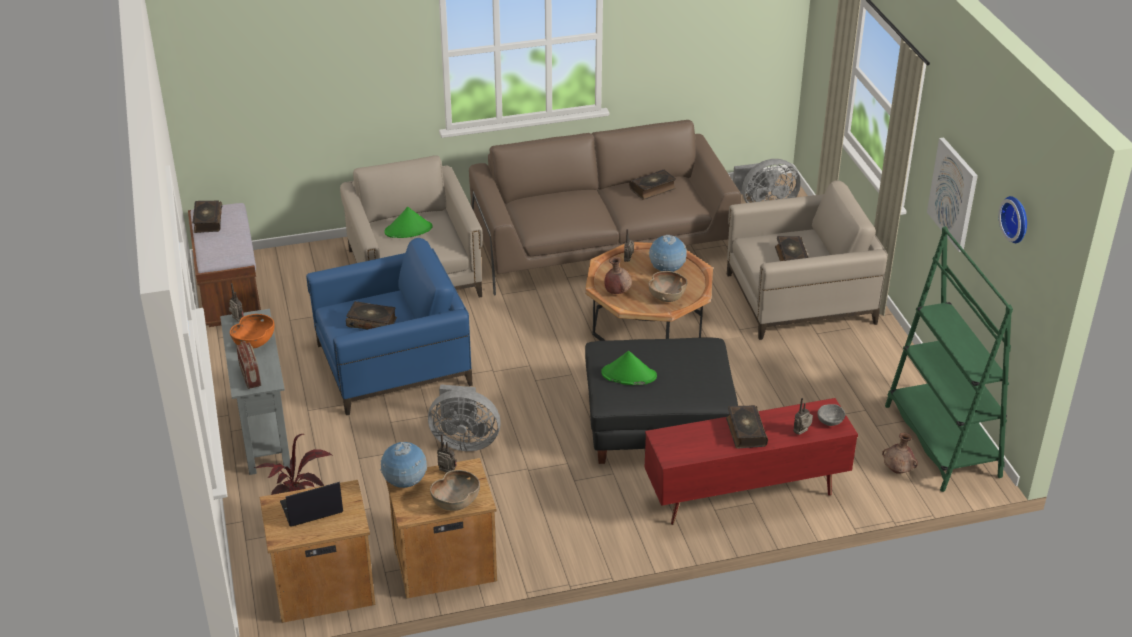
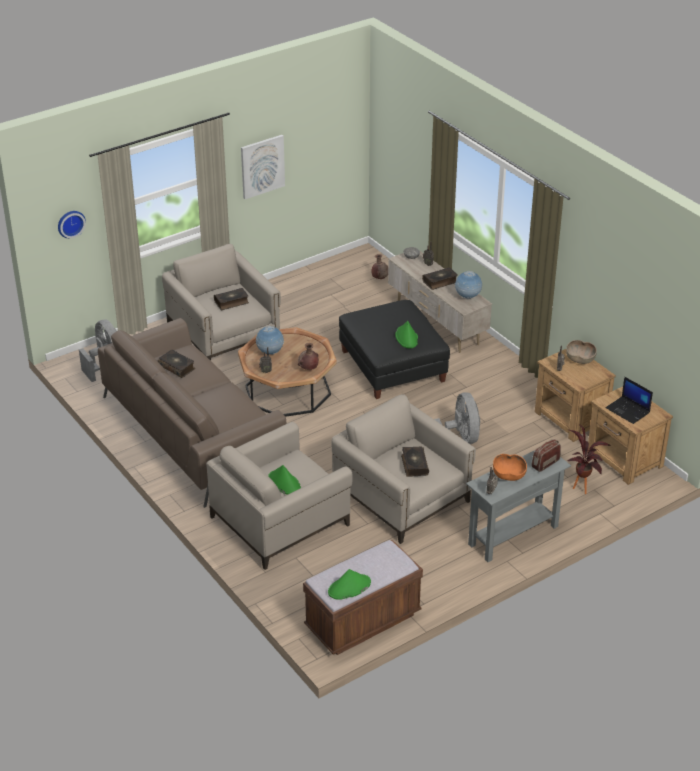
camera: 110 degrees left, 0 degrees up
(207, 221) = (349, 587): book -> green hat
(392, 365) = (401, 496): blue armchair -> beige armchair
(405, 483) = (580, 382): globe -> globe (467, 297)
(666, 296) = (302, 347): brown bowl -> none
(745, 496) = (436, 324): red tv stand -> beige tv stand
(942, 441) = (344, 267): green bookcase -> none
(1017, 219) = (324, 120): wall clock -> wall clock (70, 223)

